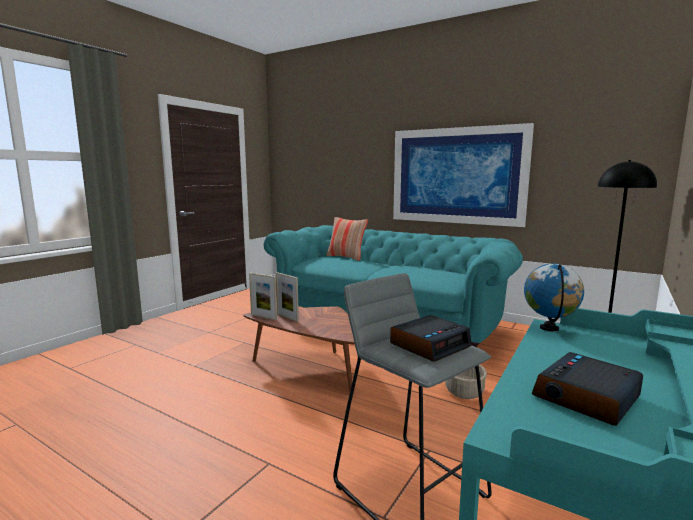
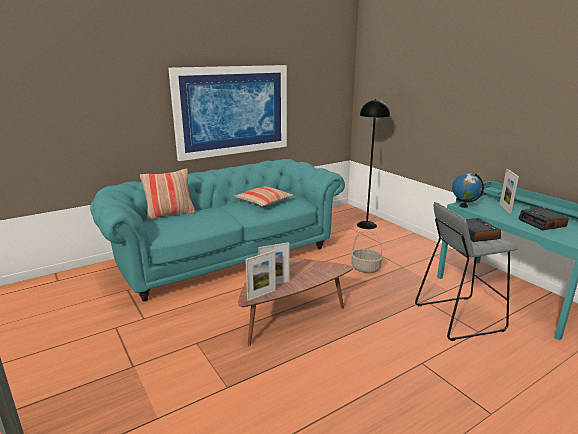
camera: 65 degrees left, 10 degrees up
(421, 270) = (263, 202): none -> pillow
(609, 360) = (505, 209): none -> picture frame

